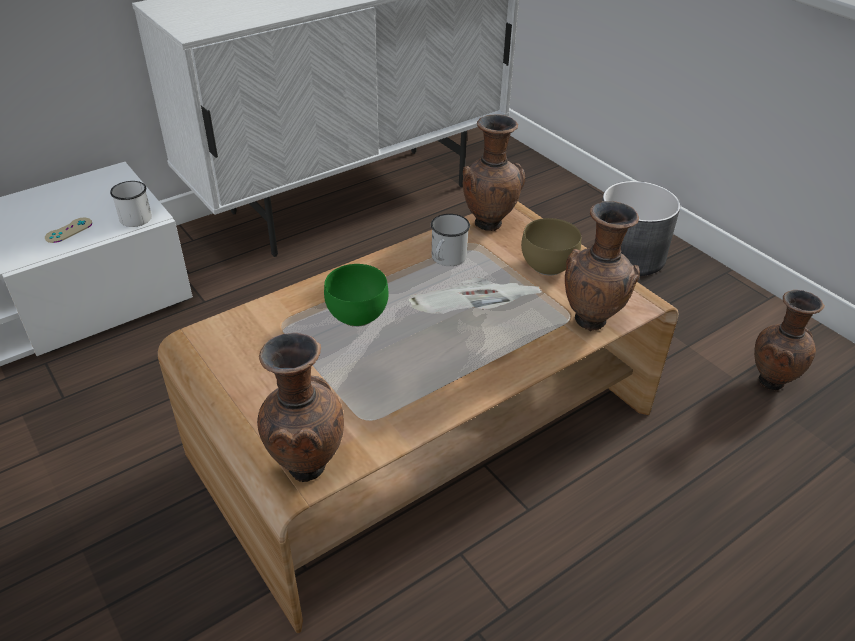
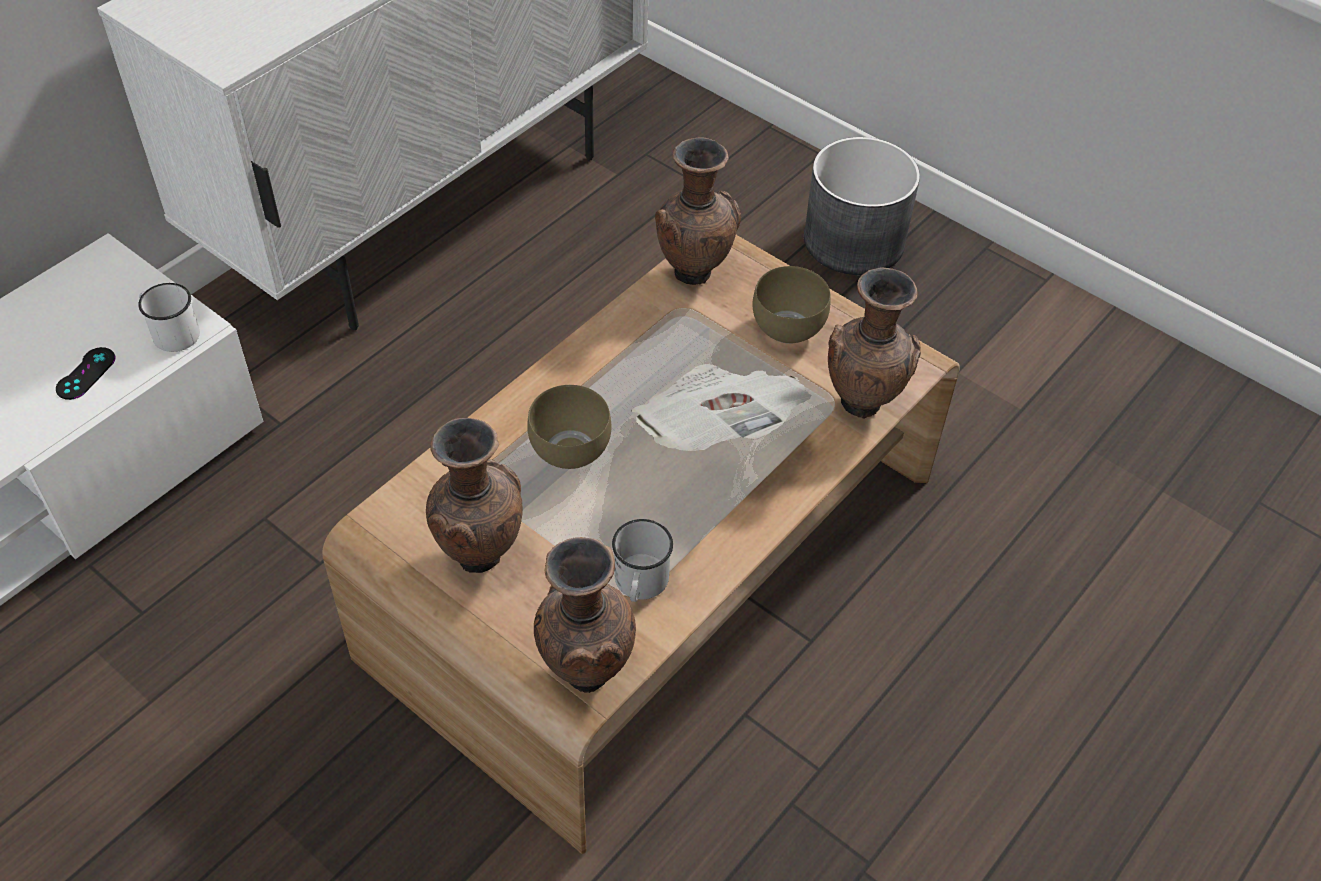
camera: 15 degrees left, 10 degrees up
(69, 230) = (86, 374): beige game controller -> black game controller
(356, 317) = (569, 453): green bowl -> brown bowl
(446, 259) = (655, 342): white mug -> white mug (639, 585)
(770, 380) = (1065, 404): brown vase -> brown vase (478, 553)

